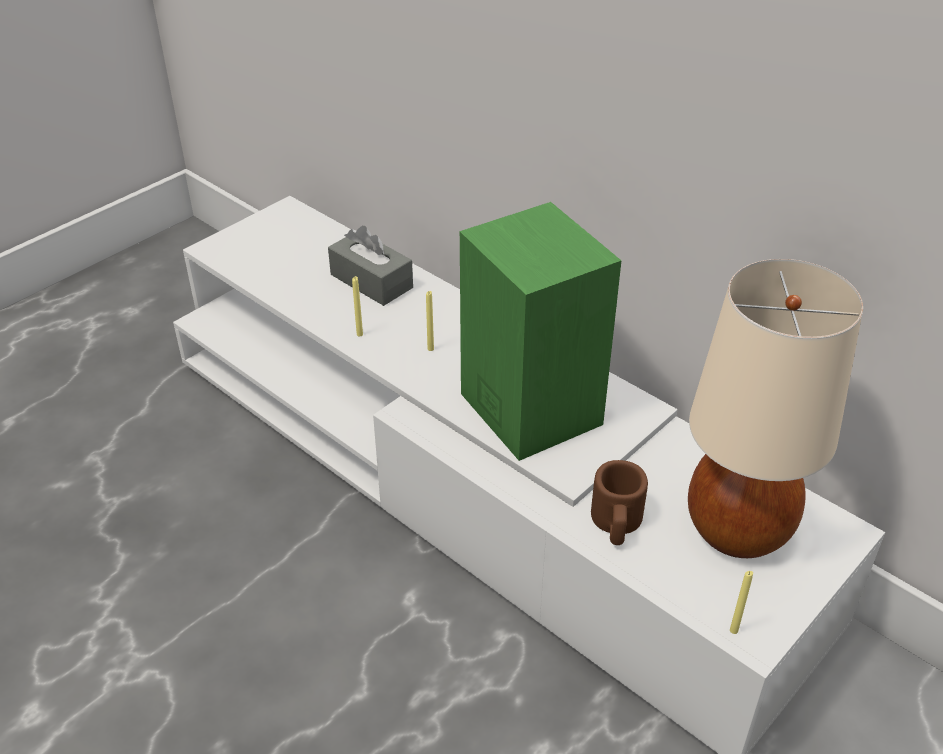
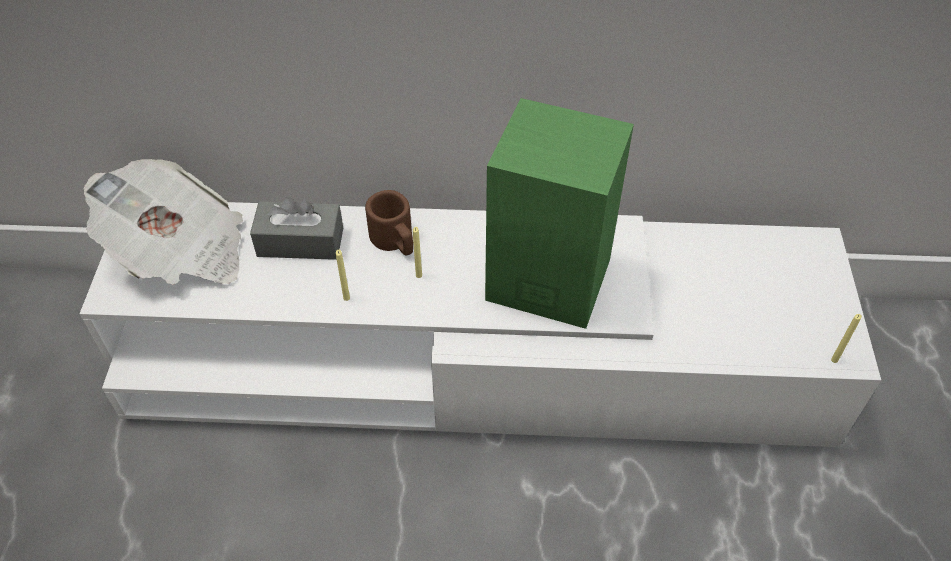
camera: 40 degrees left, 10 degrees up
(285, 244) = (180, 251): none -> newspaper
(616, 523) = (692, 332): brown mug -> brown mug (395, 241)
(738, 529) = (764, 284): beige table lamp -> none

